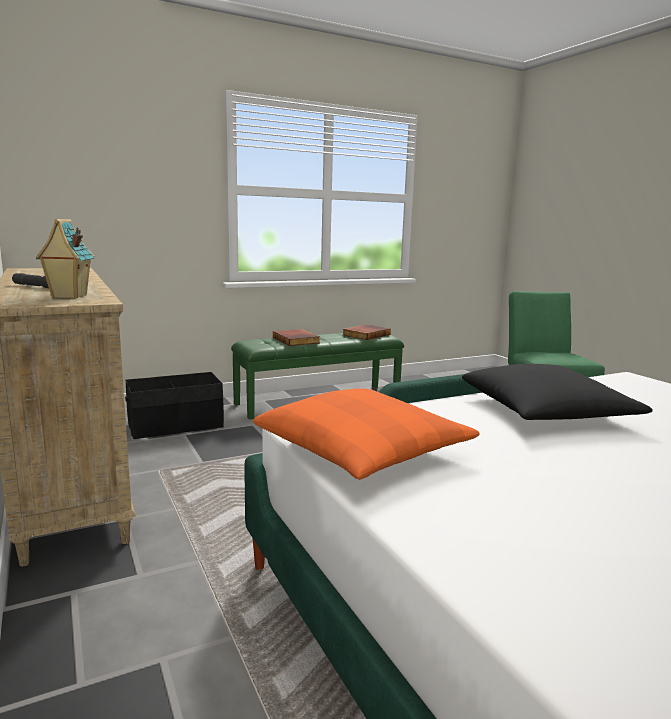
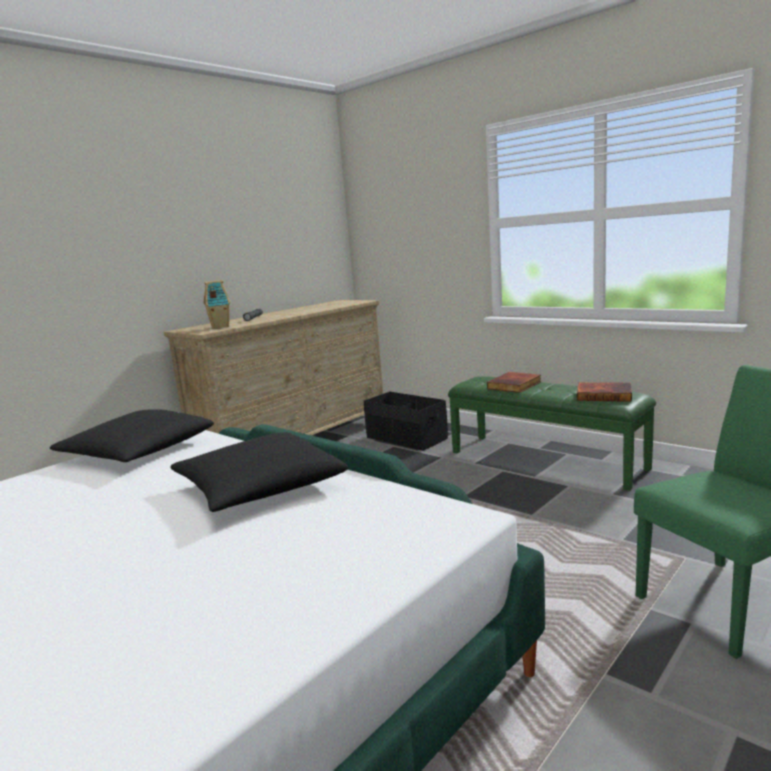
camera: 70 degrees right, 0 degrees up
(363, 450) = (137, 451): orange pillow -> black pillow

